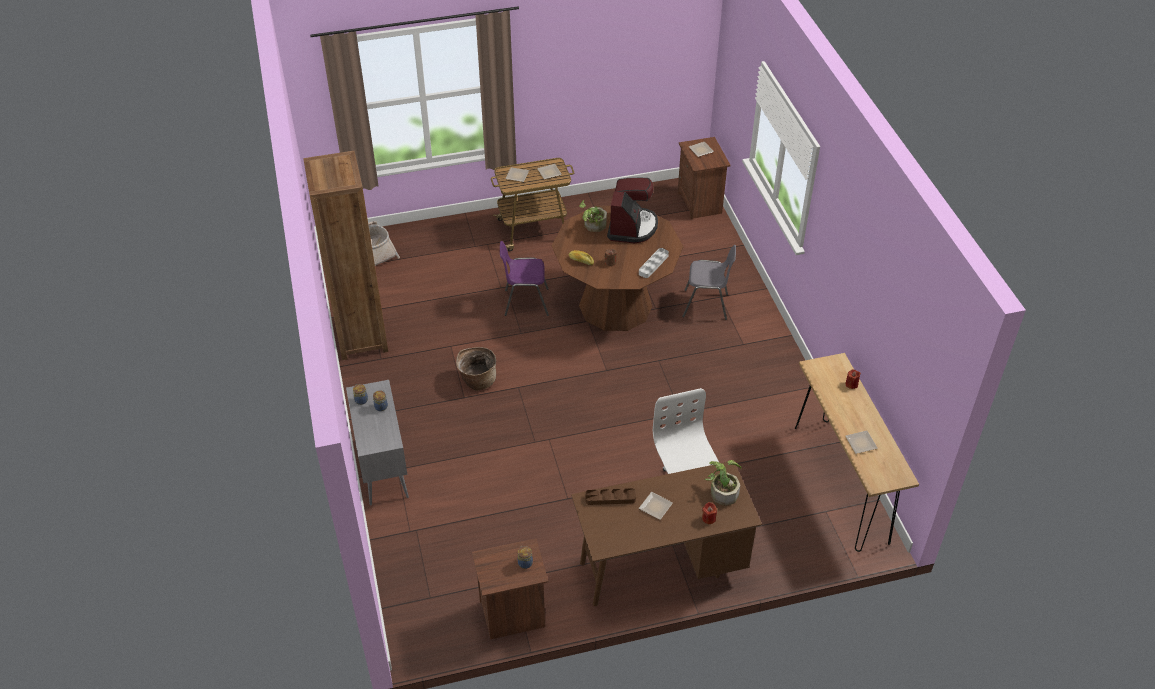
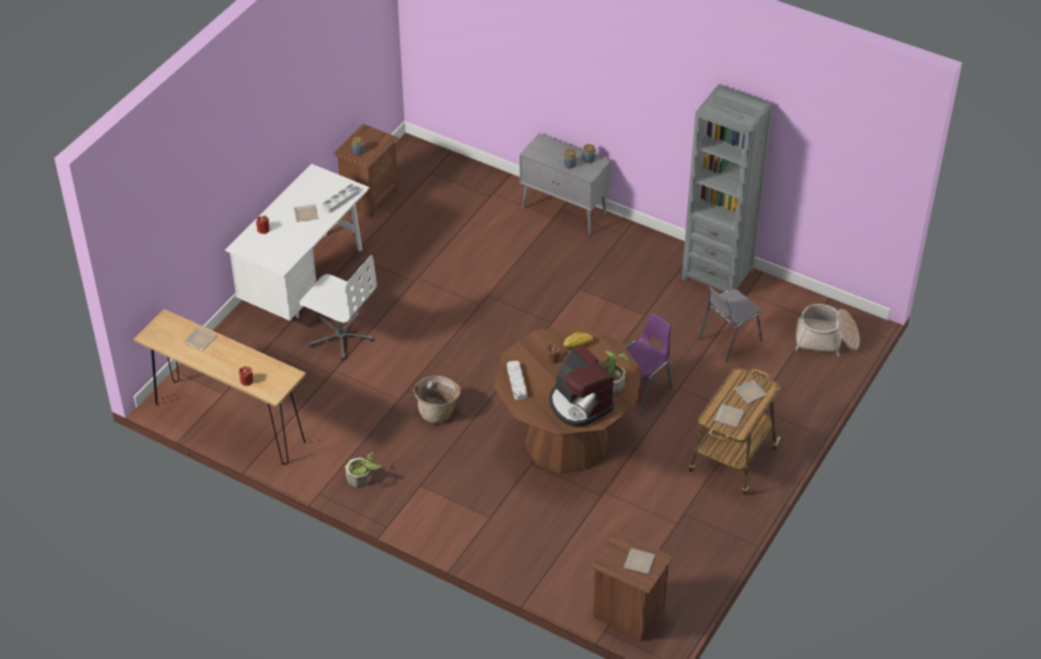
camera: 135 degrees right, 0 degrees up
(361, 337) = (717, 274): brown bookcase -> grey bookcase
(477, 380) = (587, 306): basket -> basket (438, 411)
(610, 498) = (341, 200): brown tray -> grey tray
(660, 568) = (305, 281): brown desk -> white desk
(706, 305) = (491, 499): grey chair -> grey chair (728, 340)
(722, 491) = (271, 251): potted plant -> potted plant (362, 479)

